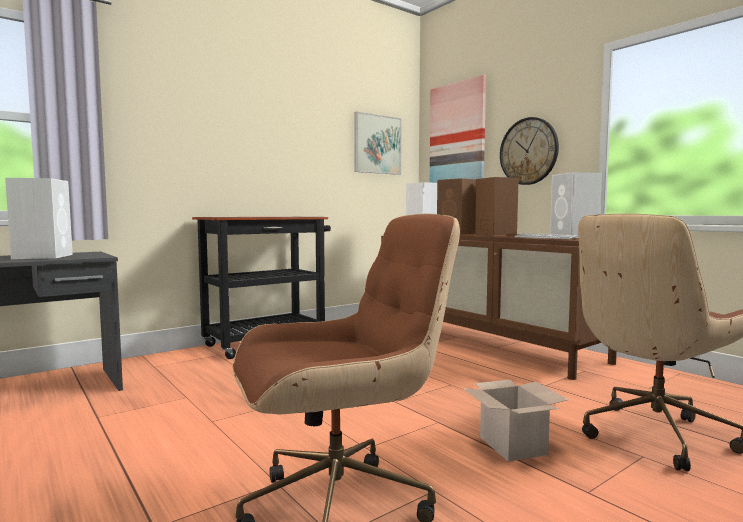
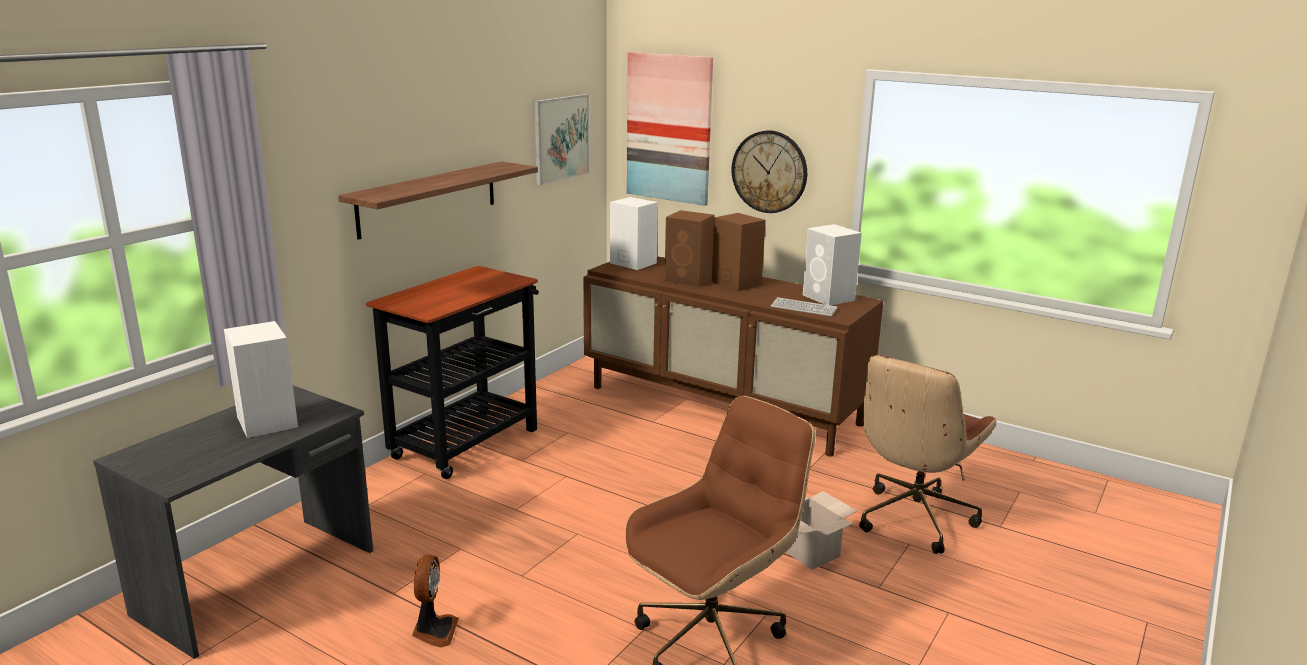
camera: 20 degrees left, 15 degrees up
(88, 448) = (434, 631): none -> fan
(257, 156) = (428, 198): none -> shelf

